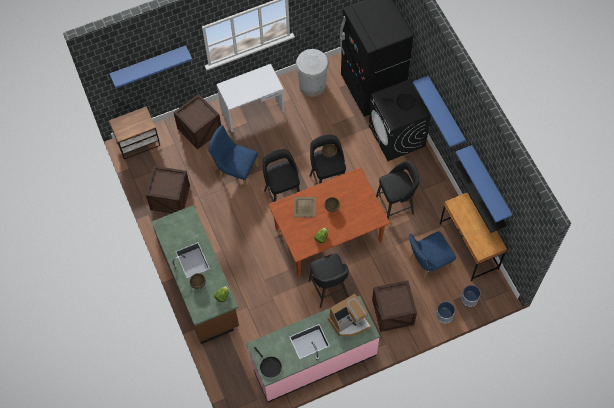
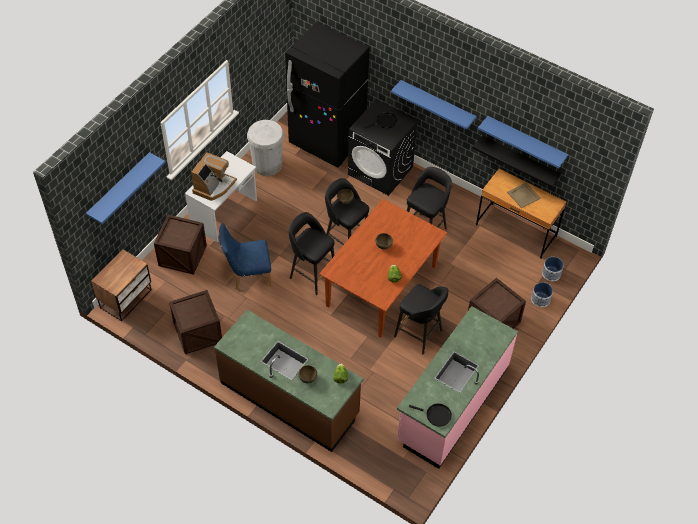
camera: 35 degrees left, 10 degrees down
(305, 207) = (357, 258): beige tray -> beige tray (524, 195)
(349, 322) = (480, 334): coffee machine -> coffee machine (214, 186)
(427, 264) = (491, 264): blue chair -> none

